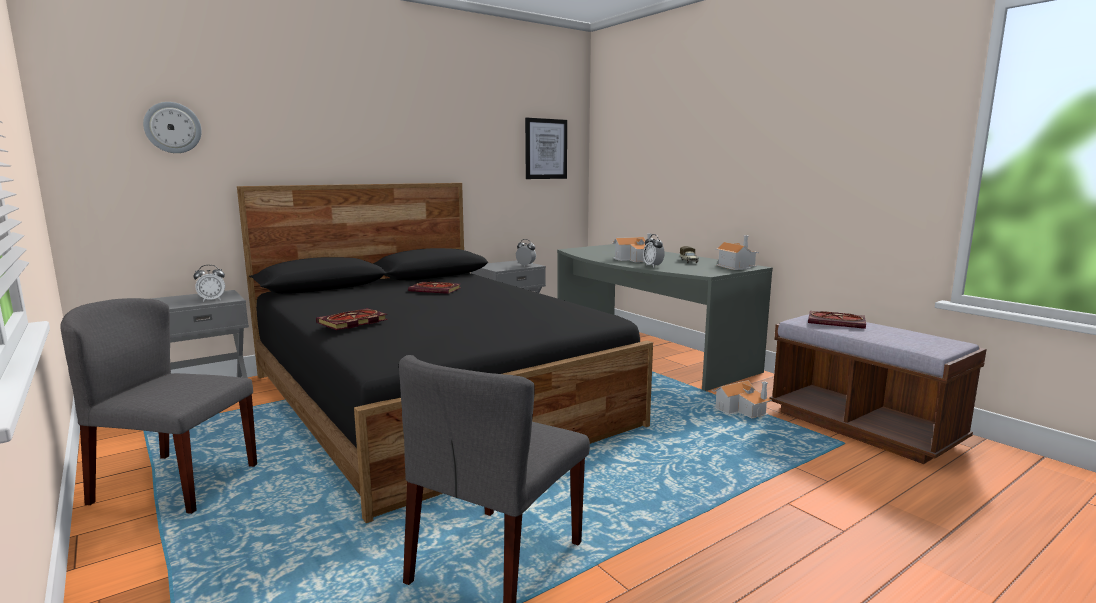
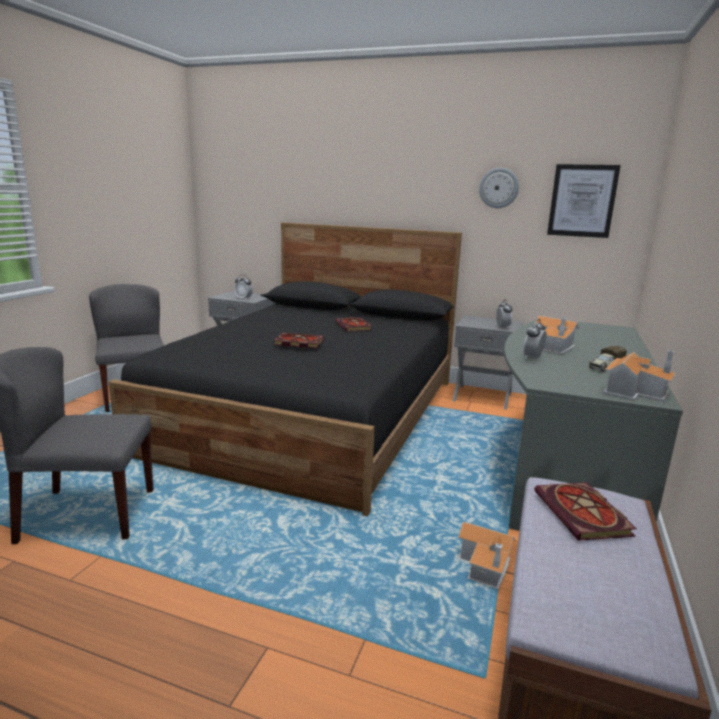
camera: 55 degrees right, 5 degrees up
(172, 127) = (253, 180): wall clock -> wall clock (499, 188)
(352, 322) = (219, 330): book -> book (297, 342)

